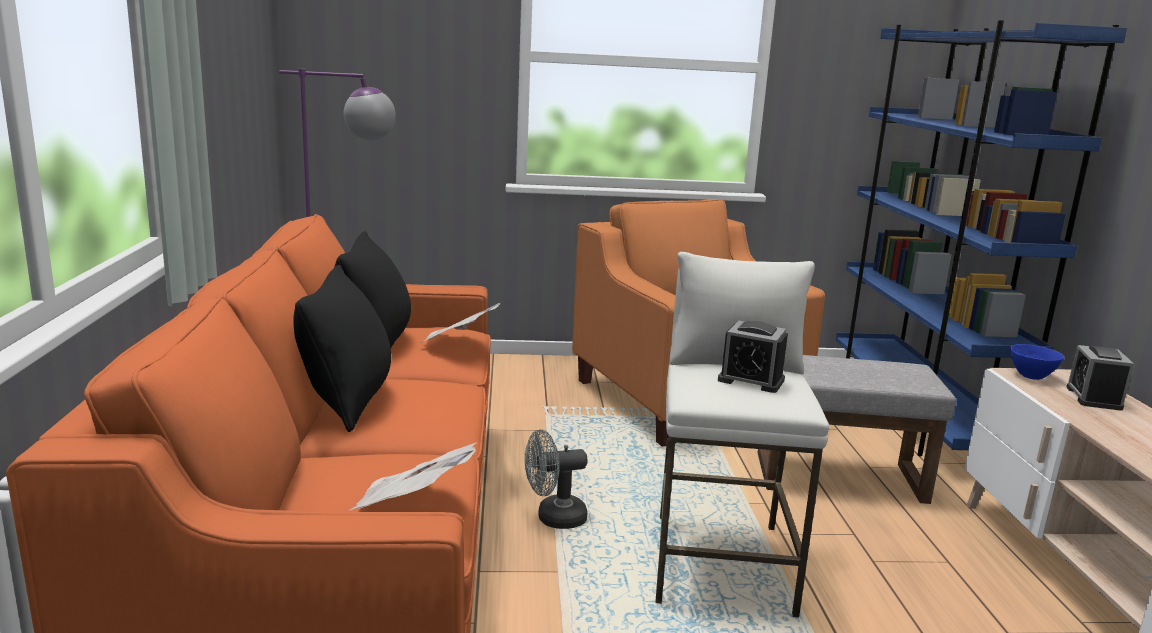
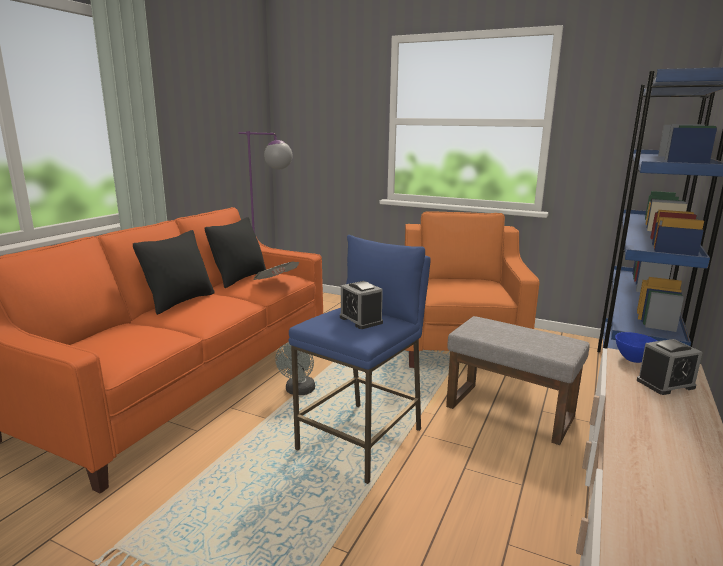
camera: 30 degrees right, 0 degrees up
(413, 506) = (121, 351): newspaper -> none
(553, 518) = (298, 391): grey fan -> grey fan turned 90 degrees counterclockwise
(720, 562) = (361, 439): white stool -> blue stool
(1093, 398) = (665, 384): alarm clock -> alarm clock turned 150 degrees counterclockwise

